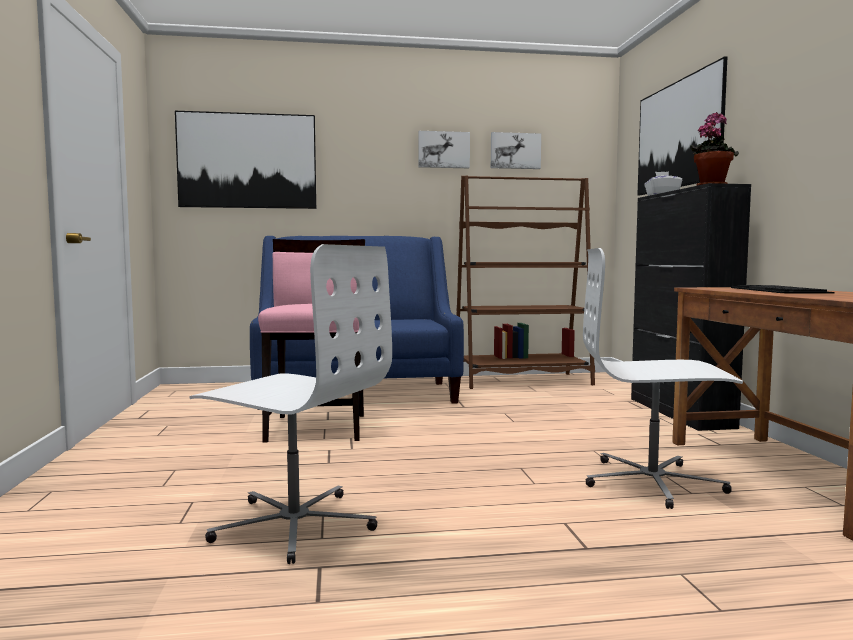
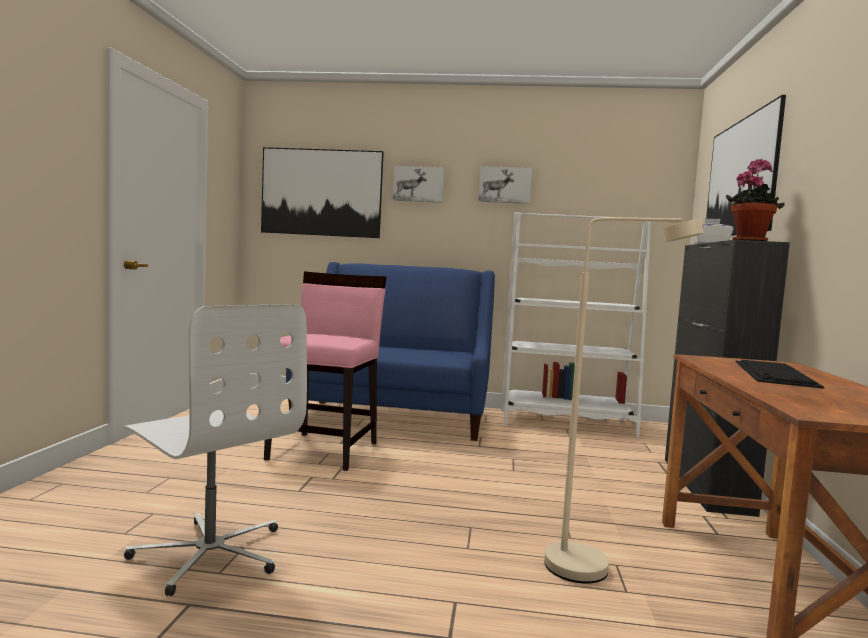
camera: 15 degrees right, 0 degrees up
(515, 151) = (579, 187): picture -> picture (418, 184)
(522, 381) = (565, 423): brown bookcase -> white bookcase
(653, 482) = (594, 570): white office chair -> beige floor lamp

